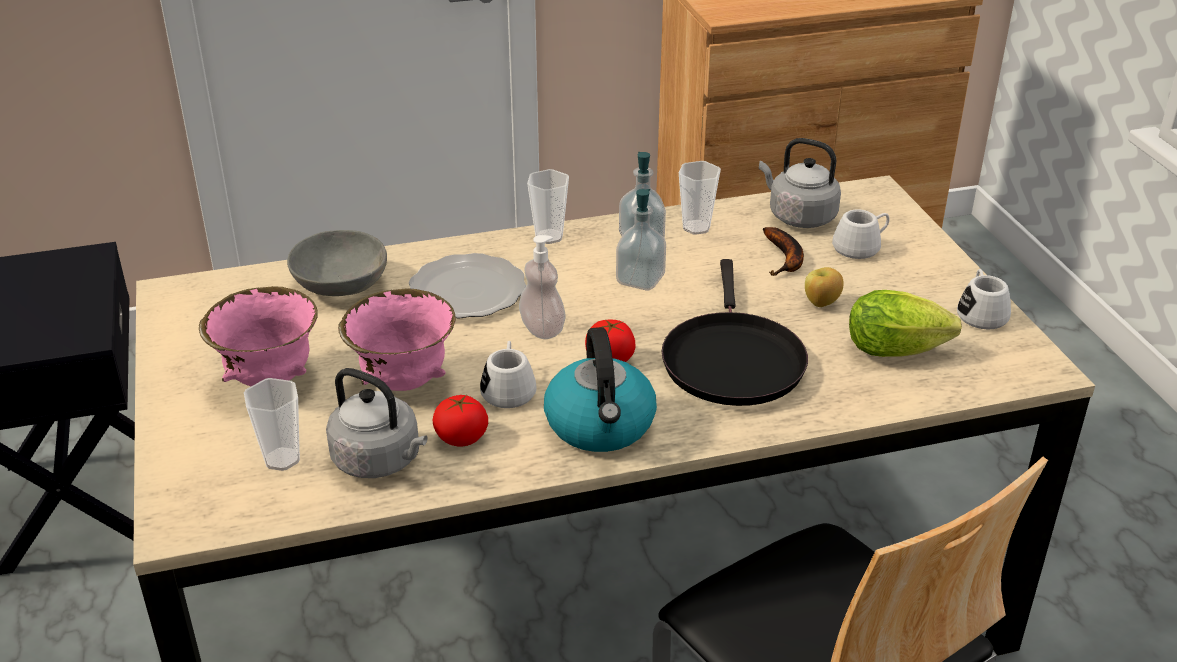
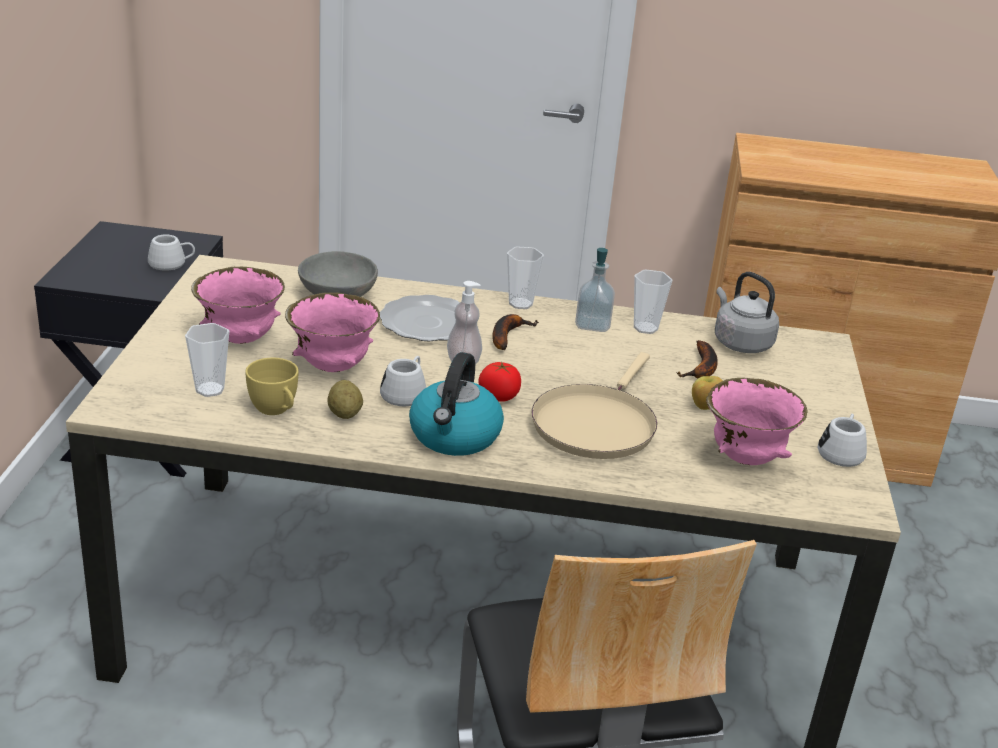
camera: 20 degrees right, 5 degrees down
(380, 461) = (276, 411): grey kettle -> yellow cup
(461, 438) = (345, 414): tomato -> potato
(563, 280) = (507, 335): none -> banana
(640, 279) = (568, 351): soap dispenser -> none
(731, 360) = (595, 424): black frying pan -> beige frying pan
(861, 247) = (776, 378): white mug -> white mug (172, 264)
(901, 351) = (745, 458): lettuce -> pink bowl

